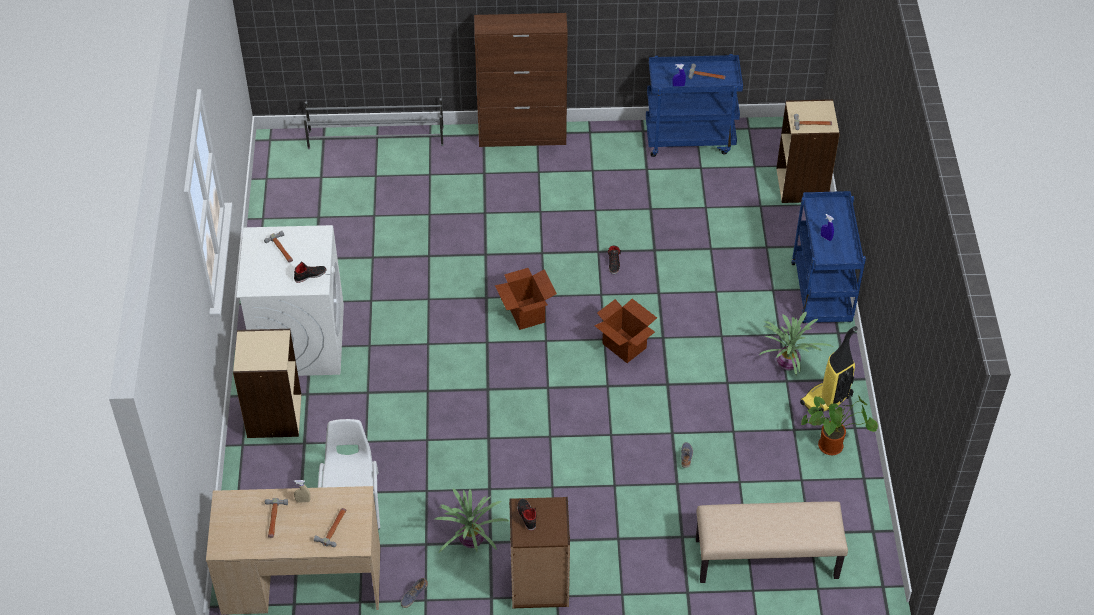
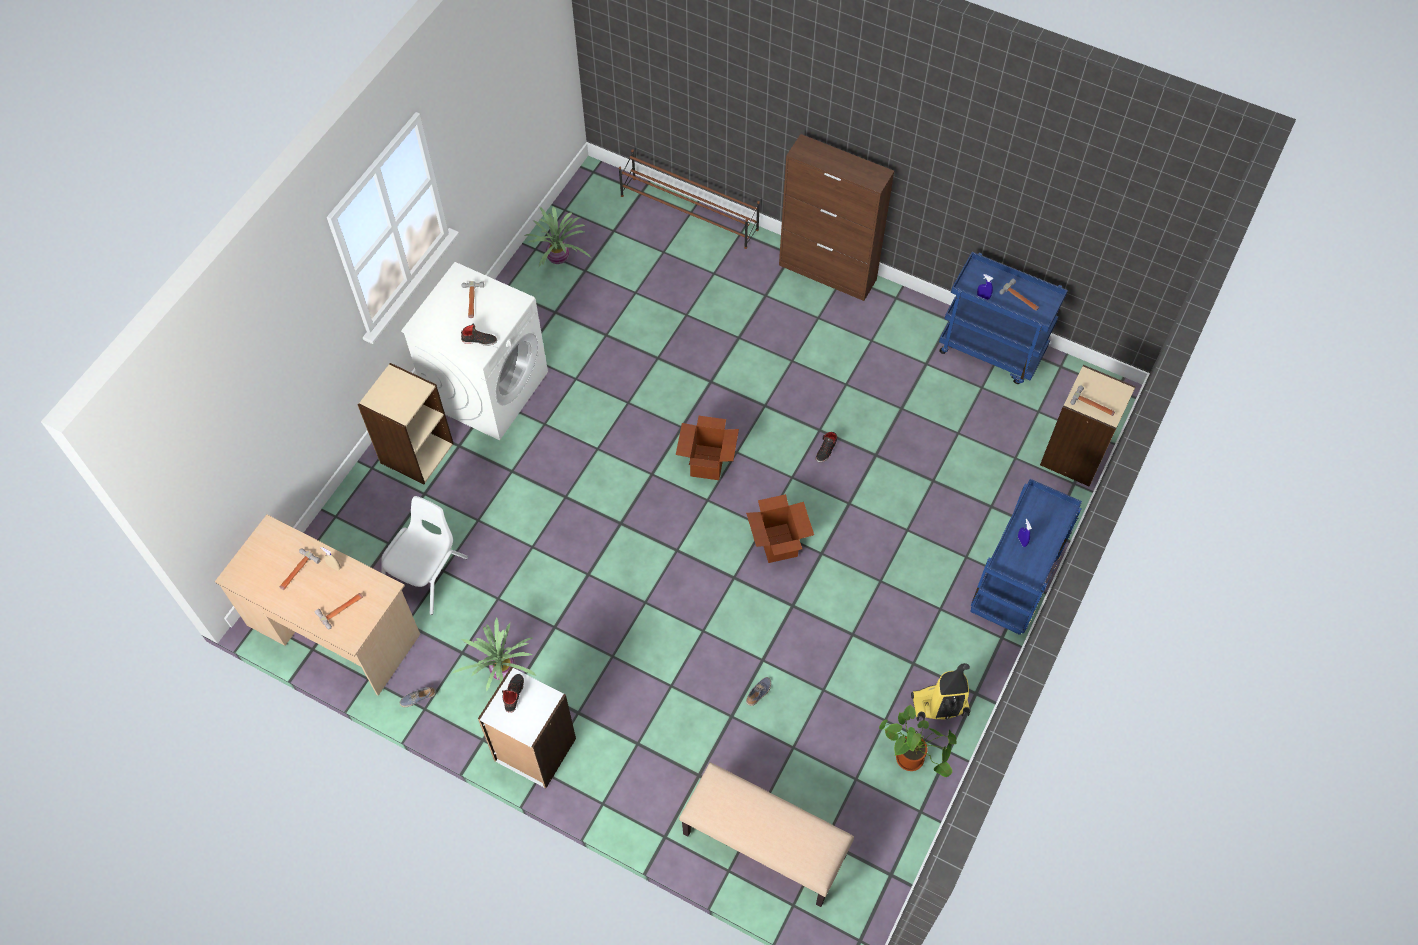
camera: 30 degrees right, 10 degrees up
(376, 138) = (689, 213): grey shoe rack -> brown shoe rack
(539, 584) = (534, 750): brown bookcase -> white bookcase
(788, 365) = (927, 647): potted plant -> potted plant (559, 259)

